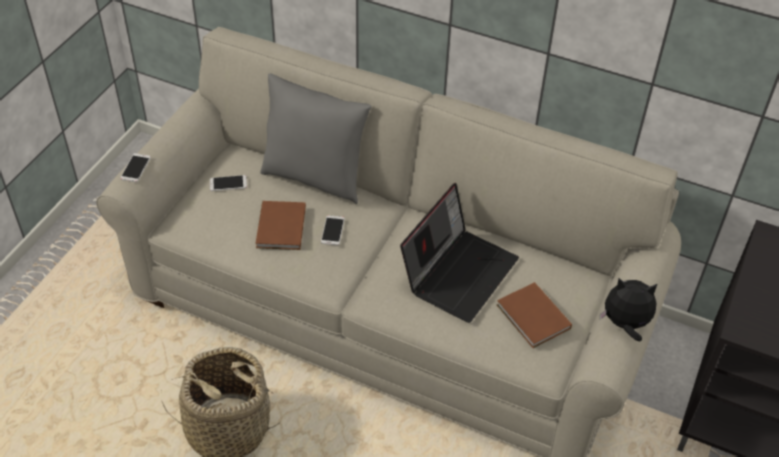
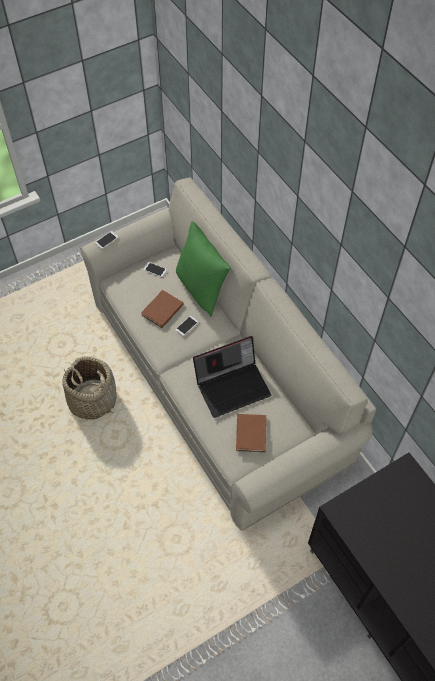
camera: 35 degrees right, 10 degrees up
(314, 177) = (202, 289): grey pillow -> green pillow
(625, 324) = (283, 468): plush toy -> none

